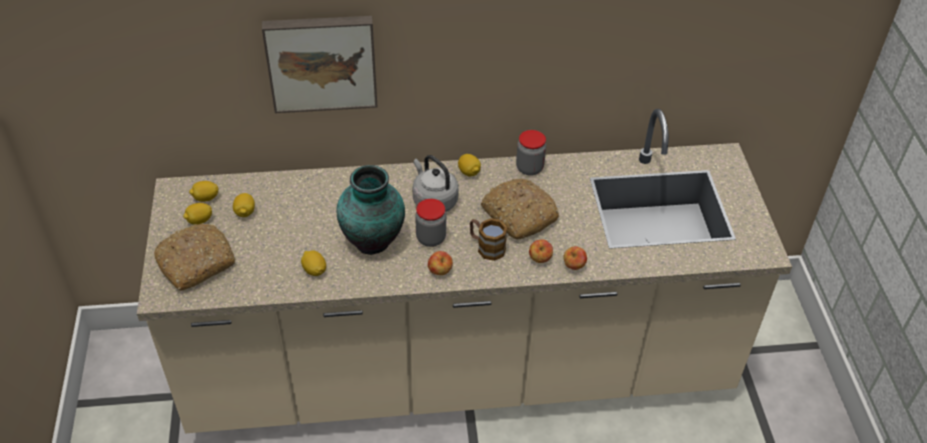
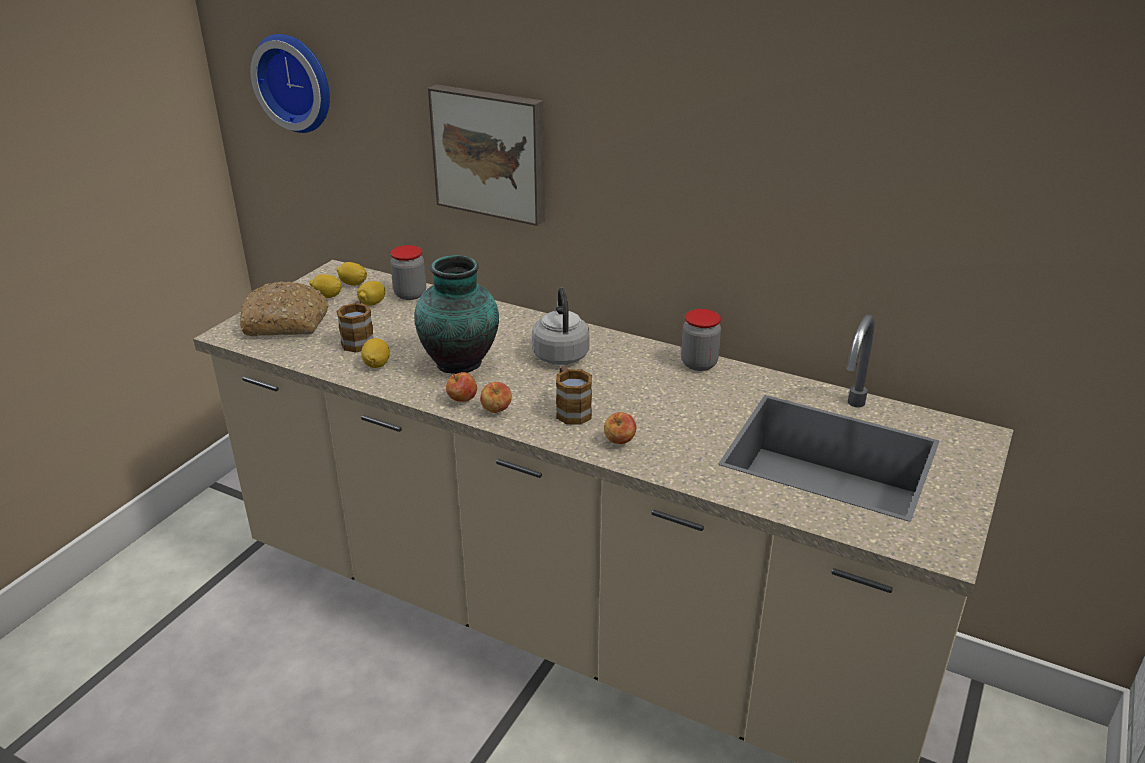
camera: 35 degrees right, 15 degrees down
(96, 44) = (297, 82): none -> wall clock
(275, 253) = (359, 340): none -> mug
(431, 238) = (520, 381): jar -> jar (410, 294)
(469, 172) = (625, 345): lemon -> none
(518, 215) = (638, 397): bread -> none
(574, 266) = (654, 463): apple -> apple (462, 400)

